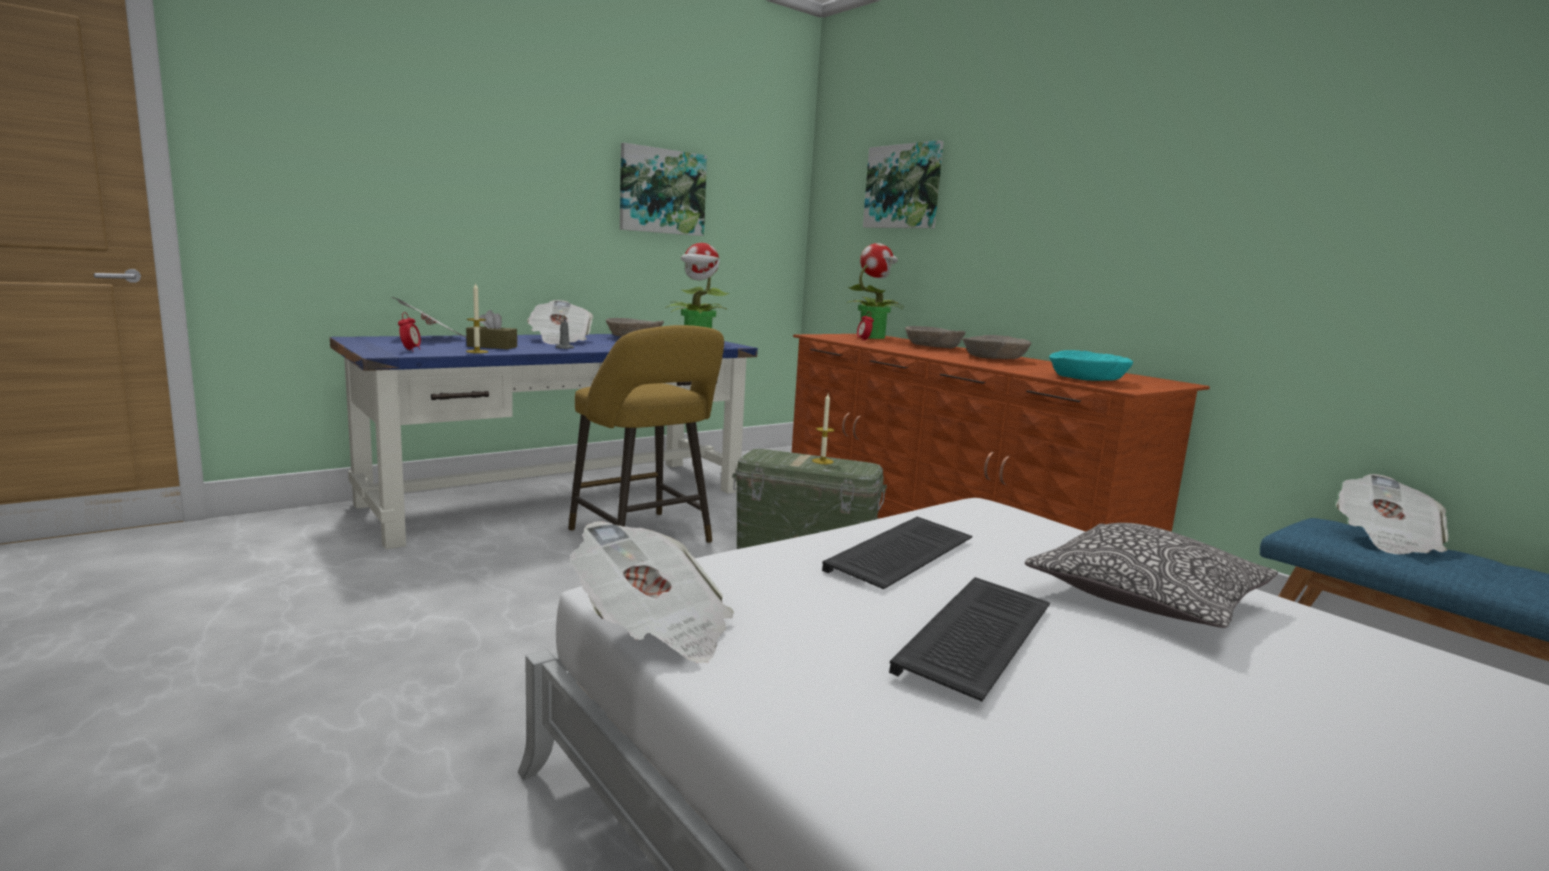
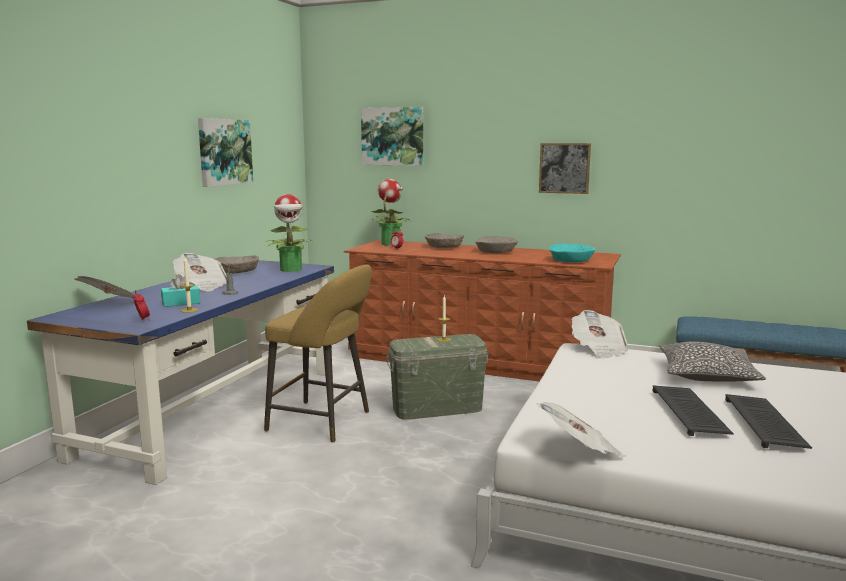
camera: 30 degrees left, 0 degrees up
(492, 346) = (181, 303): brown tissue box -> turquoise tissue box
(902, 556) = (598, 385): keyboard -> keyboard (766, 424)
(1132, 231) = (564, 168): none -> picture
(1386, 540) = (723, 322): newspaper -> newspaper (598, 349)

